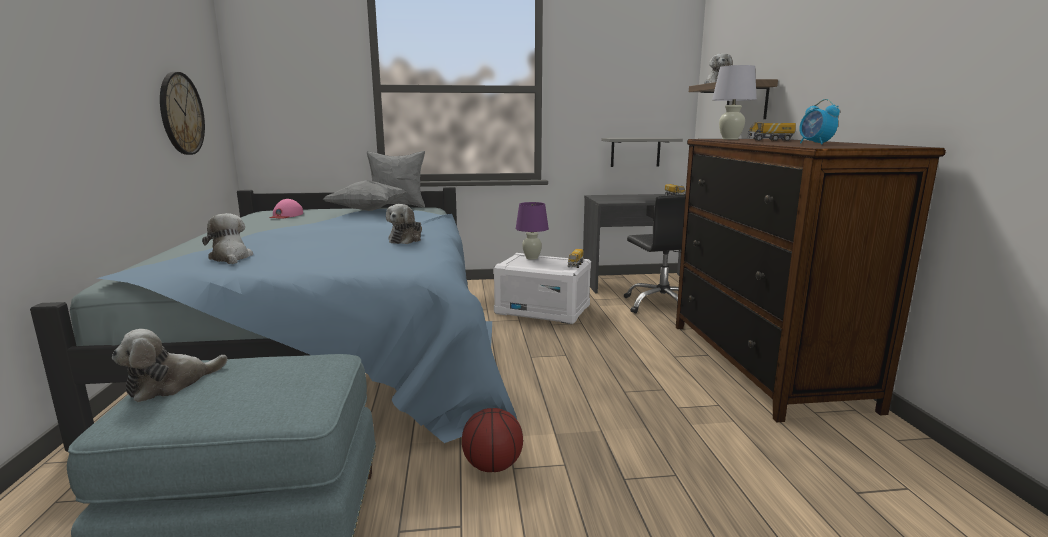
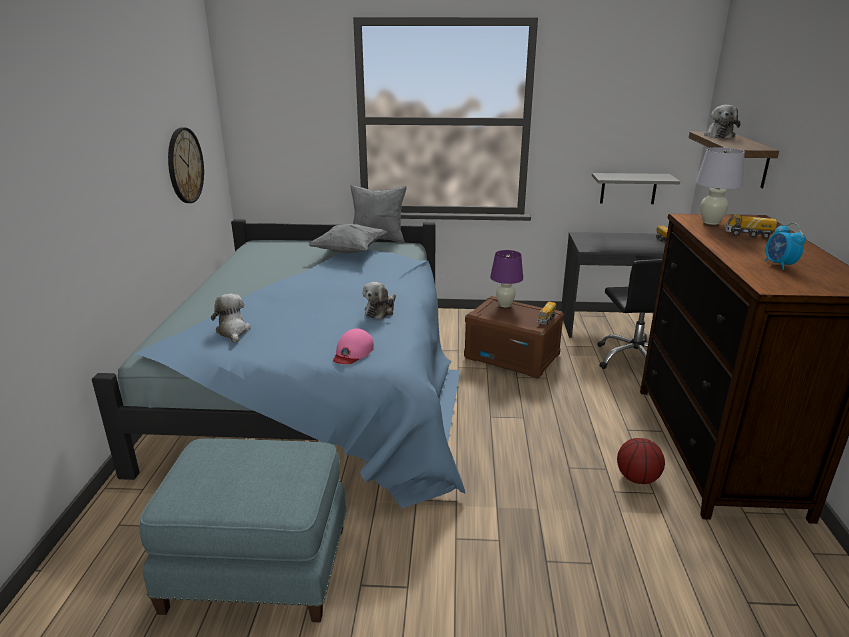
camera: 10 degrees right, 10 degrees up
(170, 384) = (198, 466): plush toy -> none
(286, 215) = (275, 254): pink cap -> pink cap (353, 352)
(493, 466) = (439, 534): basketball -> basketball (637, 478)
(543, 310) = (512, 356): white storage box -> brown storage box

